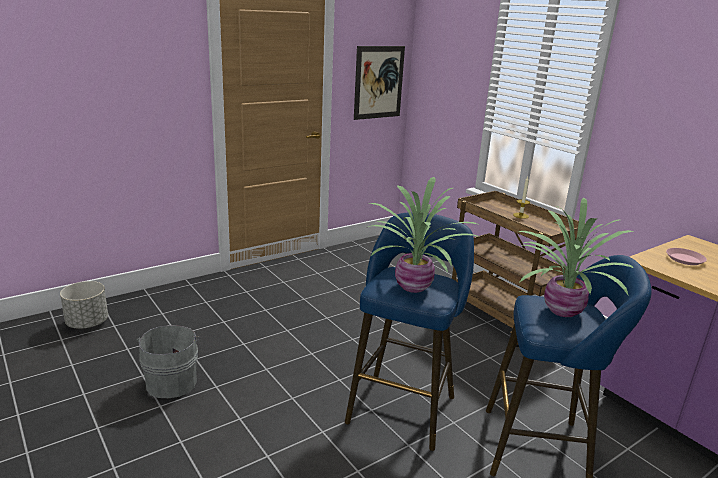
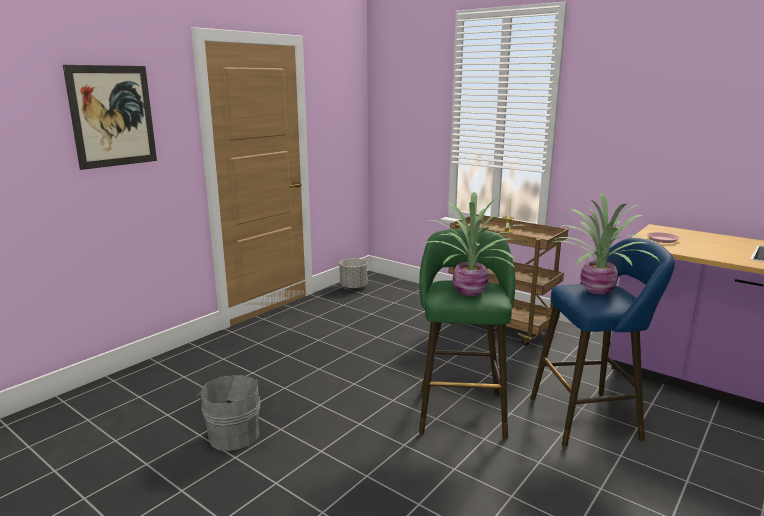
camera: 15 degrees left, 5 degrees down
(87, 323) = (108, 399): grey planter -> grey planter (353, 287)
(378, 82) = (344, 131): picture -> picture (113, 116)
(403, 405) = (461, 409): blue stool -> green stool

